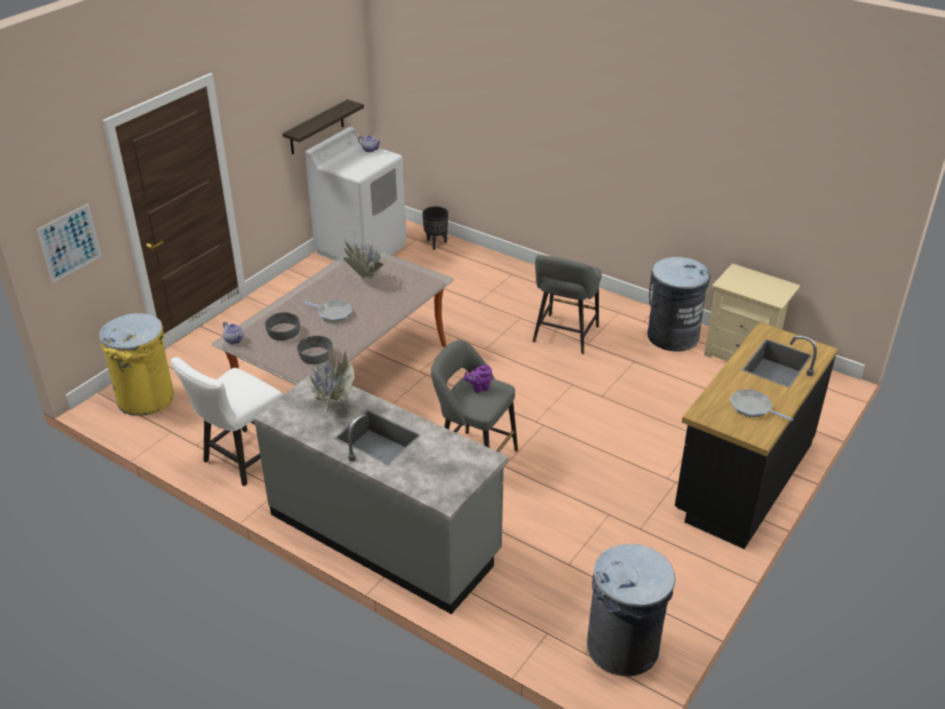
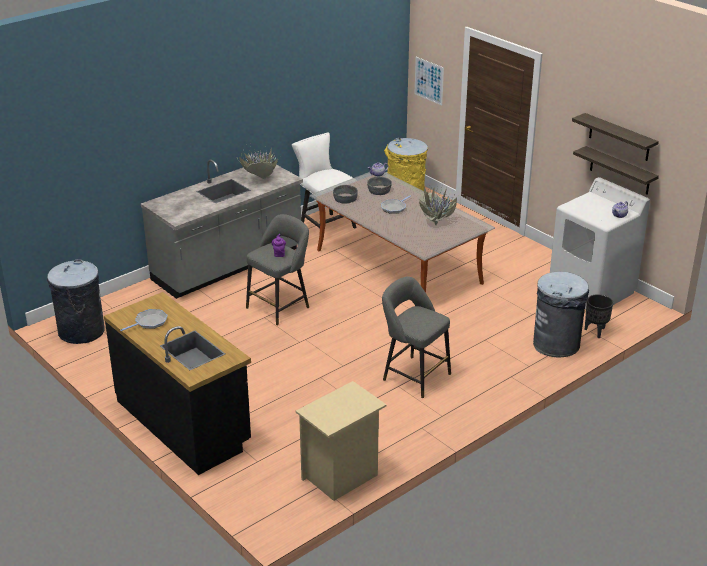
camera: 105 degrees right, 5 degrees down
(309, 94) = (619, 137): none -> shelf
(672, 336) = (390, 439): grey trash can -> grey trash can (556, 344)

